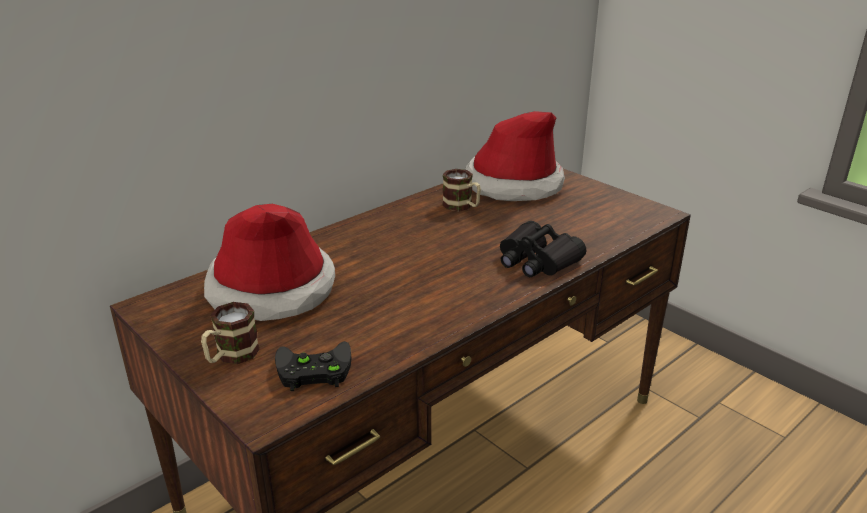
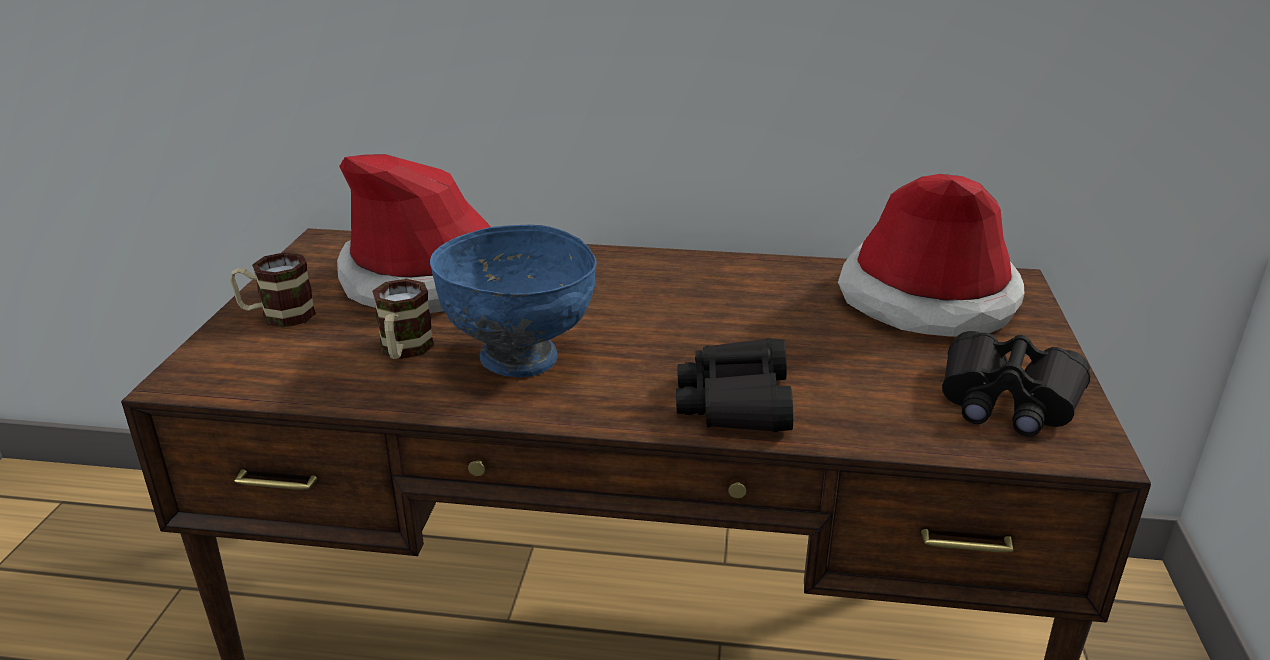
camera: 50 degrees right, 0 degrees up
(311, 371) = (291, 366): black game controller -> none
(418, 297) = (519, 360): none -> blue bowl
(462, 206) = (793, 294): mug -> mug (404, 351)
(611, 209) = (1007, 401): none -> black binoculars

